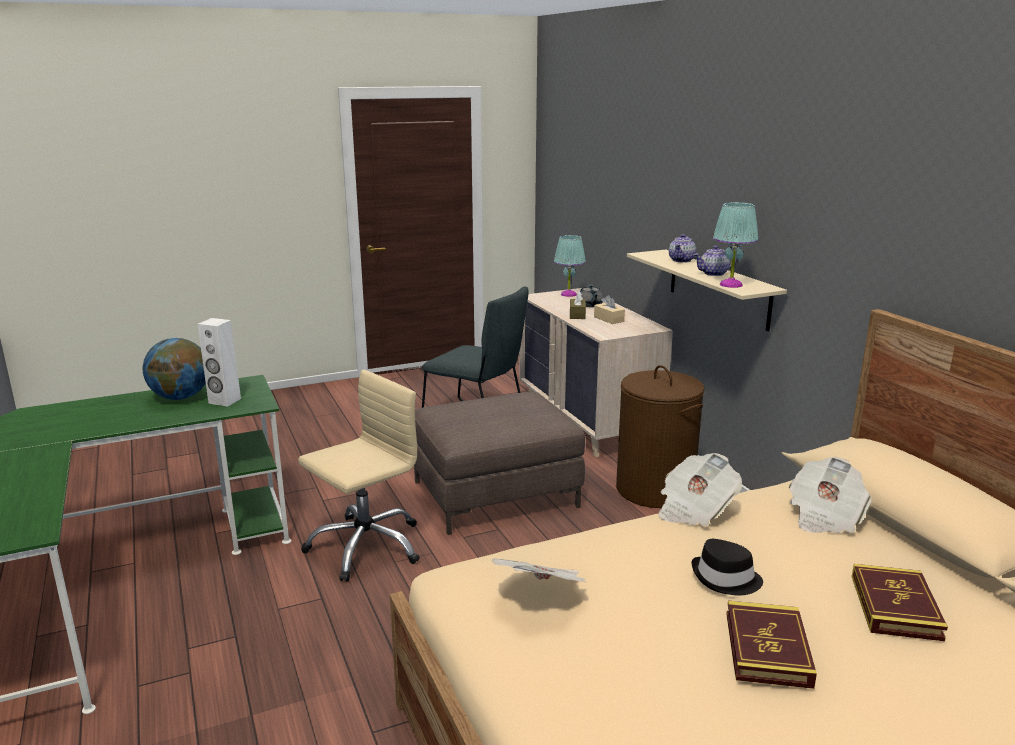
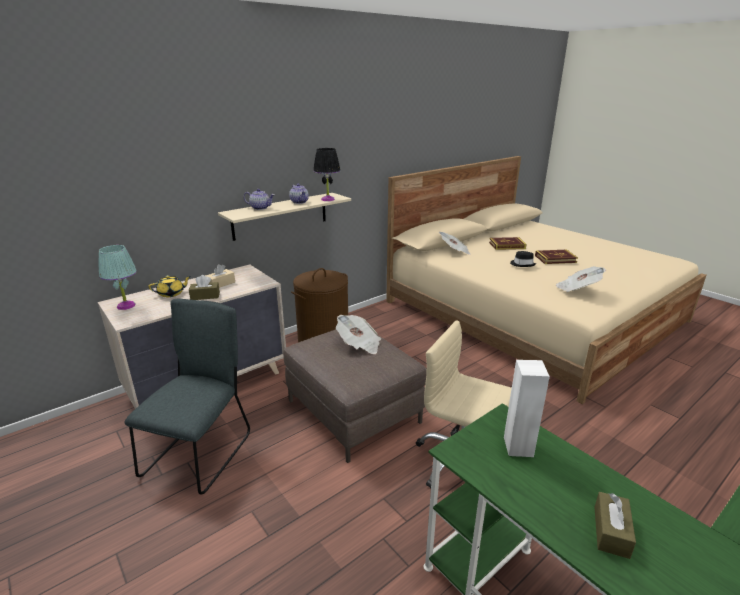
camera: 105 degrees left, 5 degrees up
(124, 408) = (611, 531): none -> brown tissue box
(180, 397) = (540, 491): globe -> none
(590, 305) = (172, 293): grey teapot -> yellow teapot
(694, 509) = (473, 270): newspaper -> newspaper (359, 344)
(730, 285) = (328, 199): turquoise table lamp -> black table lamp

